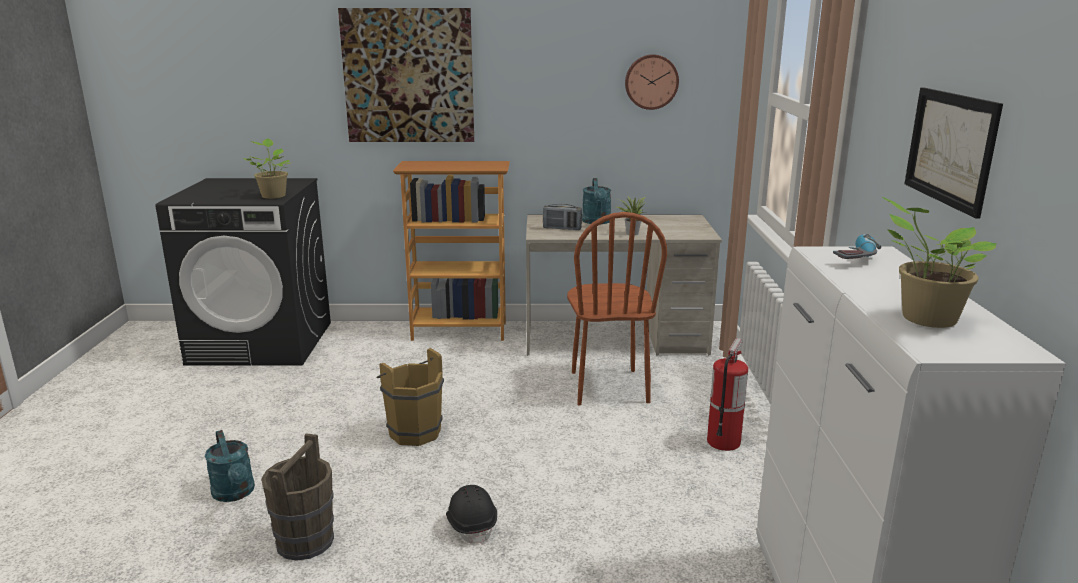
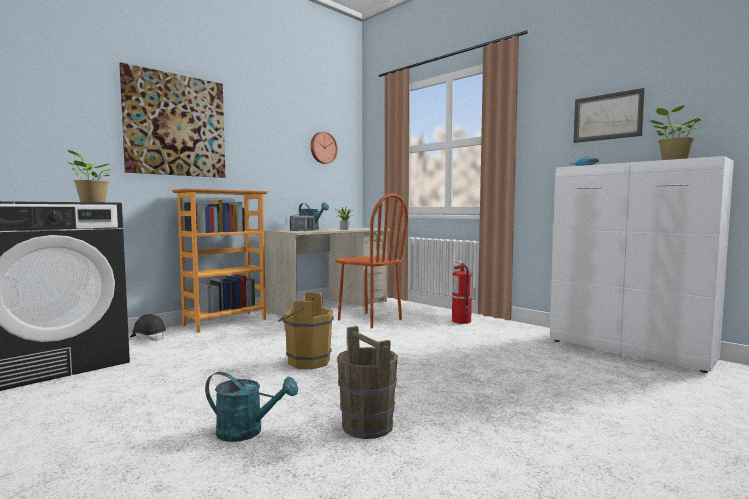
camera: 45 degrees left, 15 degrees down
(471, 525) = (438, 379): black hard hat -> black hard hat (148, 338)

